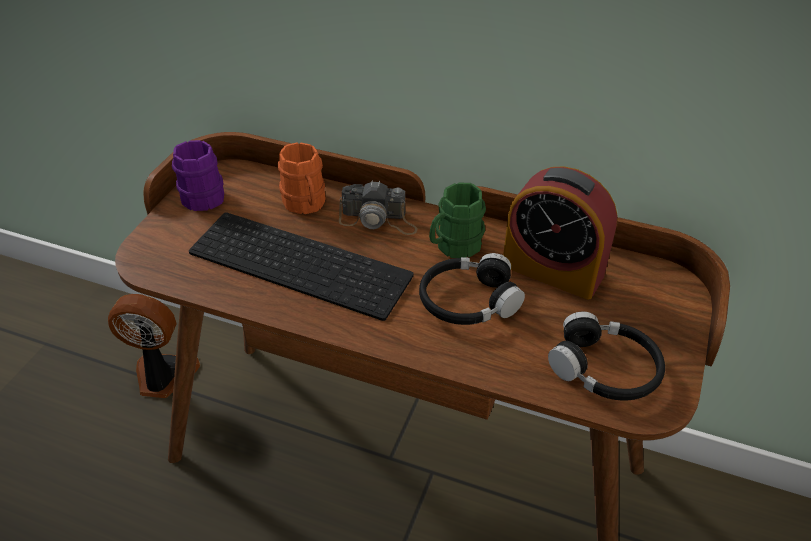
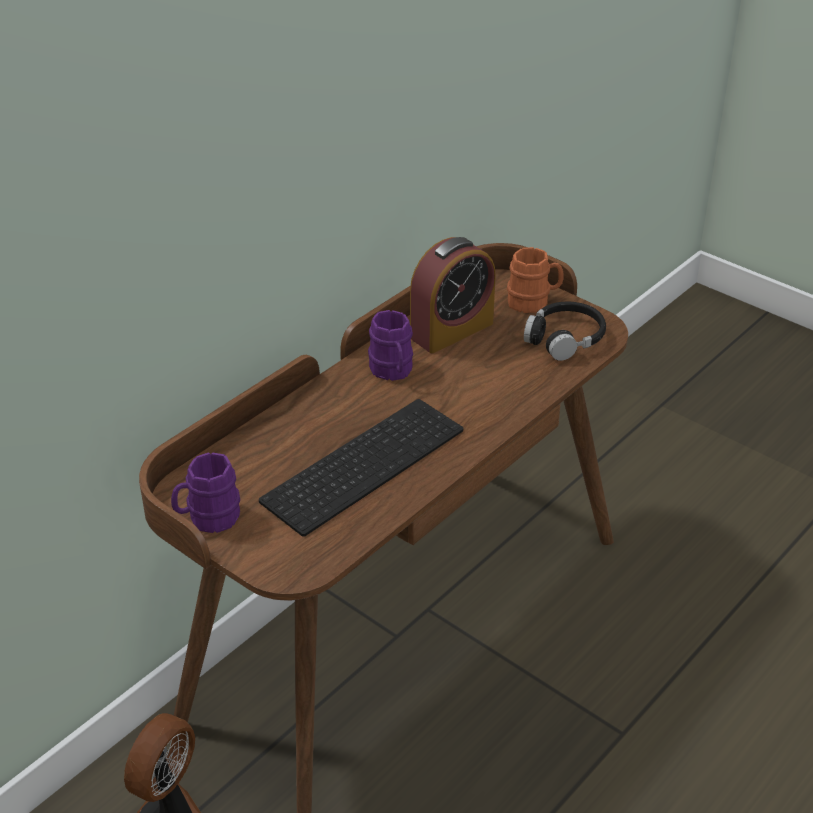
camera: 70 degrees left, 5 degrees down
(306, 204) = (276, 446): orange mug -> orange mug (533, 301)
(378, 220) = (330, 405): camera -> none
(454, 246) = (392, 371): green mug -> purple mug
(468, 301) = (464, 381): black headphones -> none

